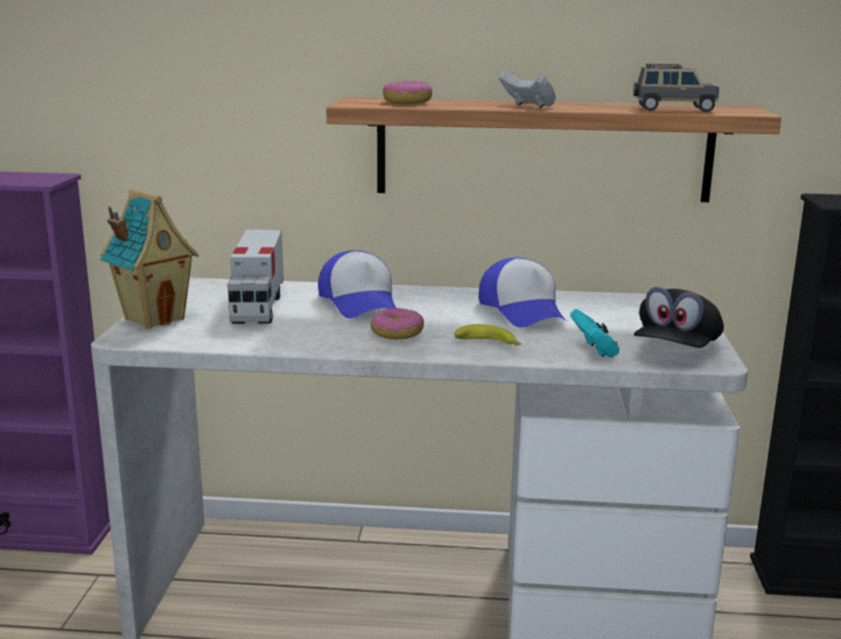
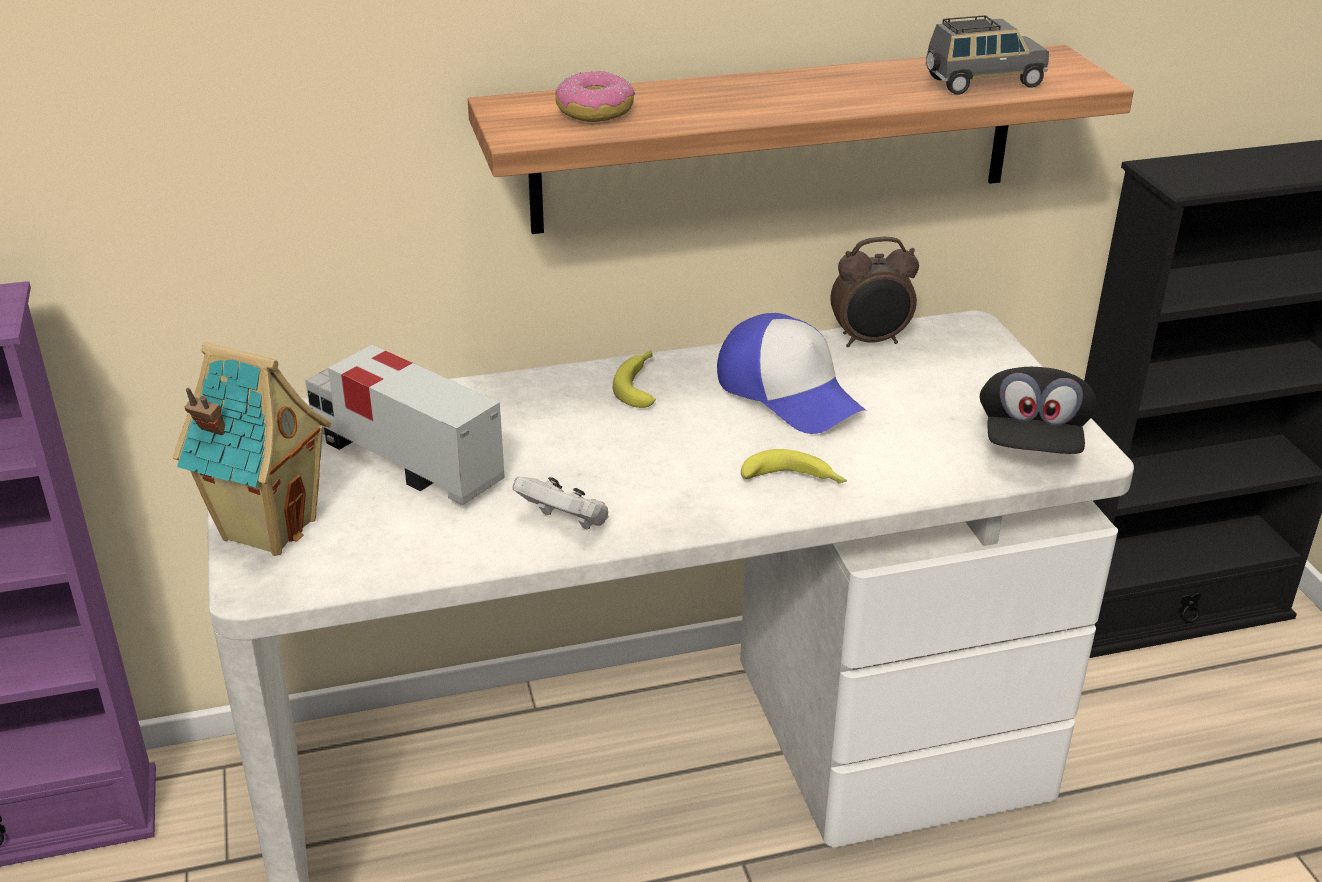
camera: 20 degrees left, 15 degrees up
(258, 306) = (405, 459): toy truck -> toy truck turned 150 degrees clockwise
(360, 303) = (552, 420): cap -> none
(396, 333) = (653, 483): donut -> none
(430, 296) = (641, 384): none -> banana
(528, 106) = (782, 101): white game controller -> white game controller (565, 523)
(594, 351) = (934, 465): turquoise game controller -> none
(600, 298) = (870, 341): none -> alarm clock

